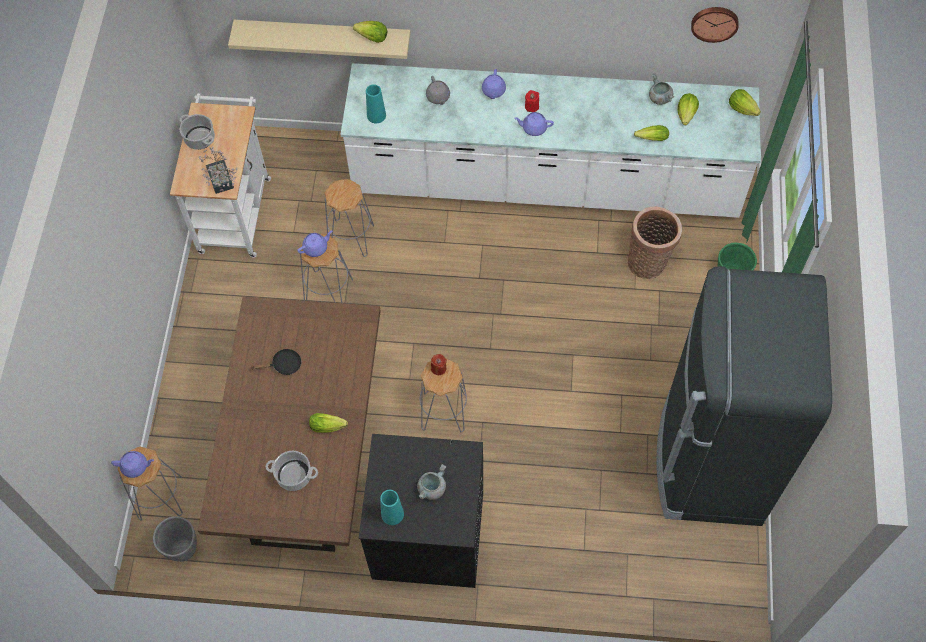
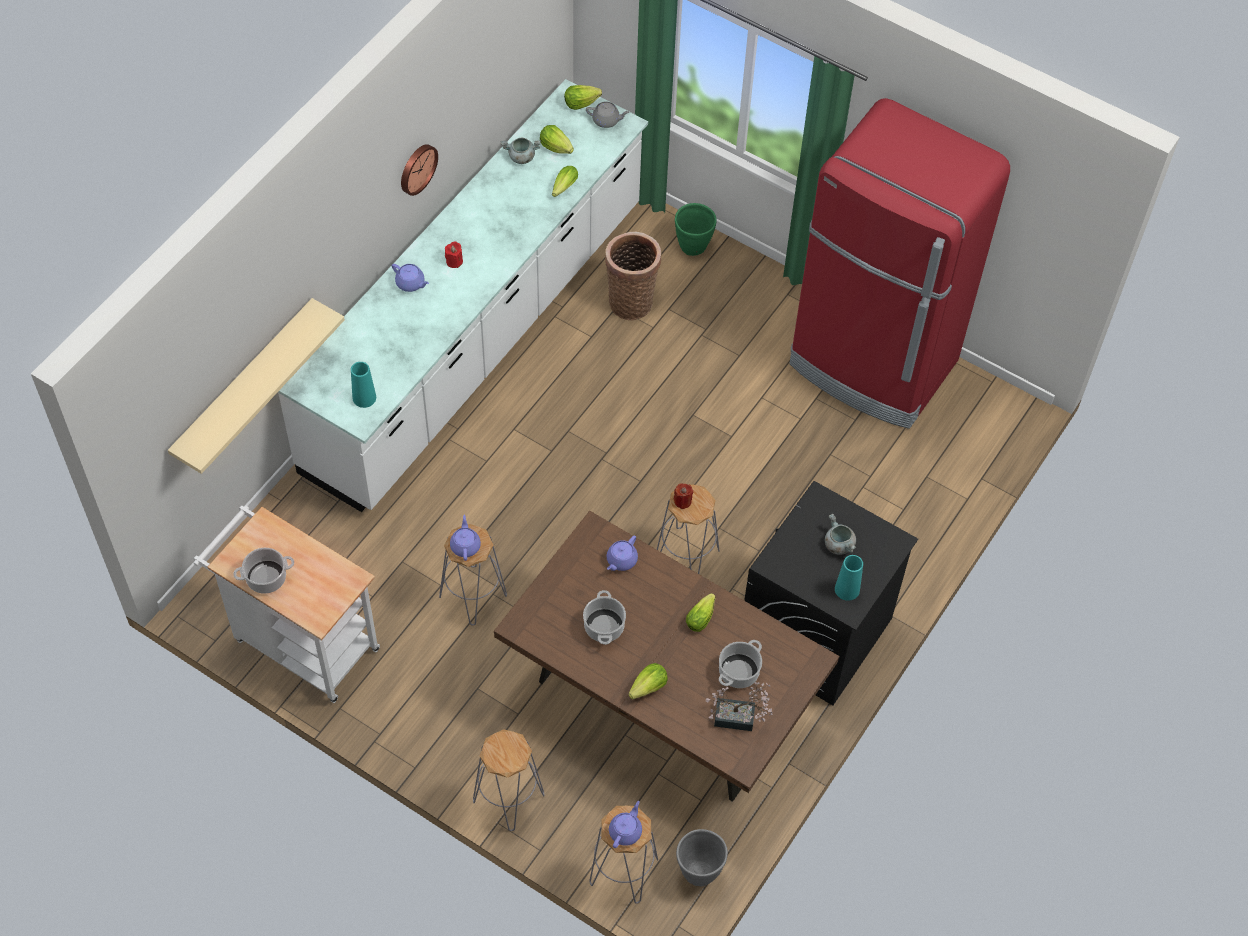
camera: 65 degrees left, 5 degrees down
(221, 183) = (343, 581): potted plant -> potted plant (739, 718)
(283, 365) = (604, 627): black frying pan -> cooking pot
(351, 237) = (420, 543): grey stool -> grey stool (508, 797)
(372, 38) = (297, 334): lettuce -> lettuce (648, 687)
(438, 97) = (382, 333): grey teapot -> grey teapot (606, 120)
(533, 128) = (482, 273): purple teapot -> purple teapot (621, 560)
(710, 462) = (873, 365): black fridge -> red fridge
(714, 22) = (521, 47): wall clock -> wall clock (417, 168)

